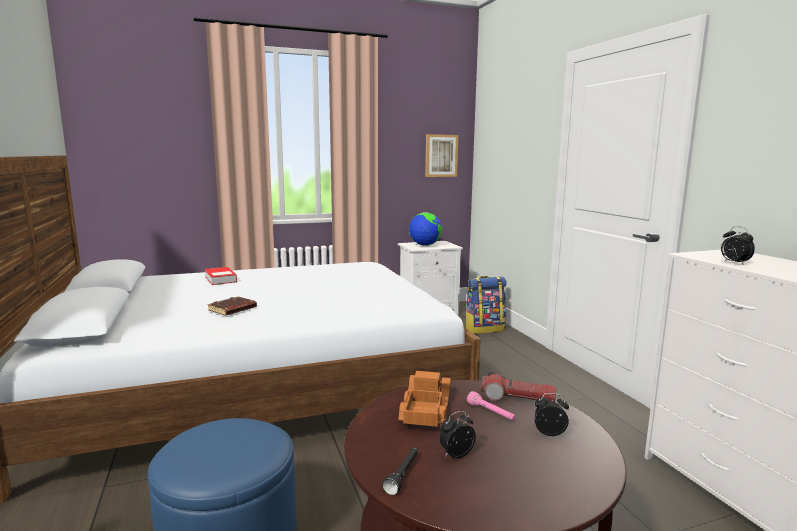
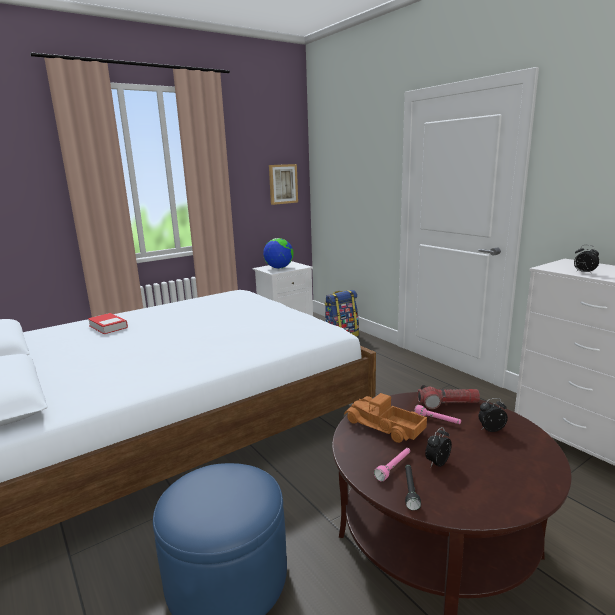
camera: 15 degrees left, 5 degrees up
(232, 310) = (150, 359): brown book -> none
(403, 449) = (394, 467): none -> pink flashlight
(424, 409) = (383, 427): toy truck -> toy truck turned 45 degrees counterclockwise

